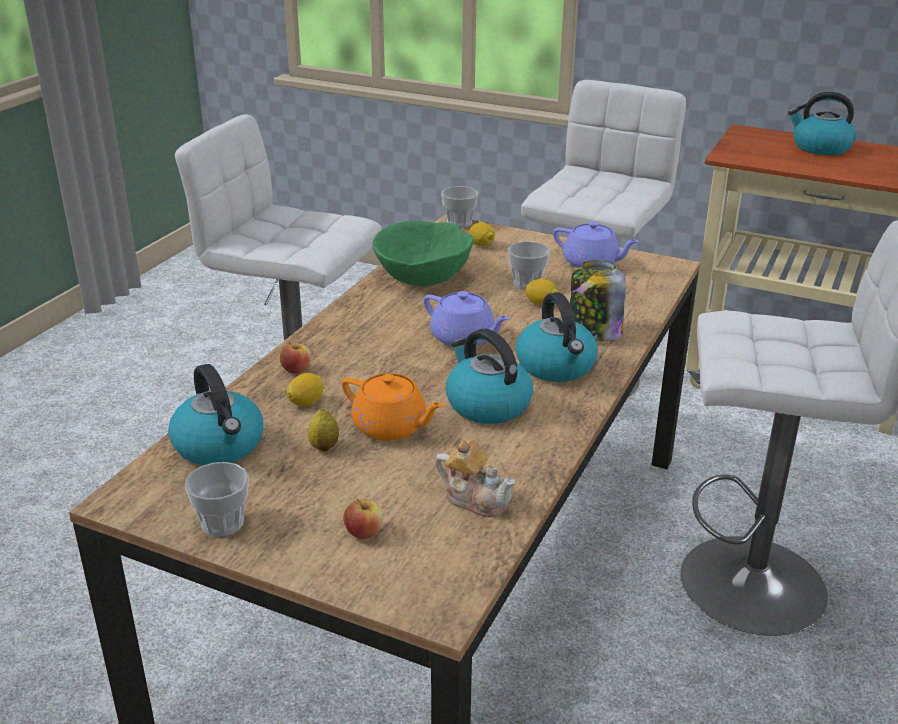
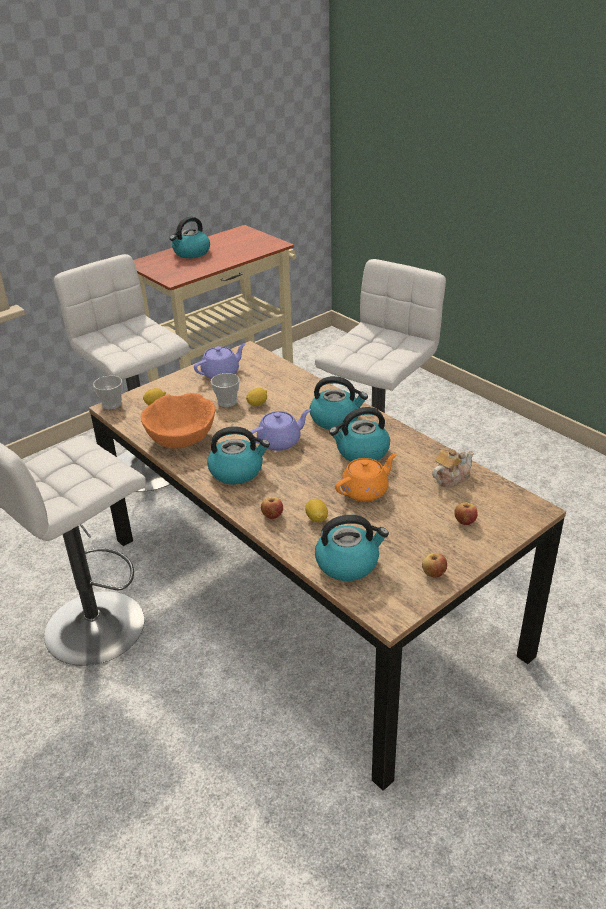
camera: 65 degrees left, 5 degrees up
(222, 523) = (433, 573): cup -> apple
(324, 447) = (373, 520): lemon -> none
(376, 326) = (237, 471): none -> kettle
(423, 276) = (181, 437): green bowl -> orange bowl
(594, 332) = (306, 397): jar -> none

